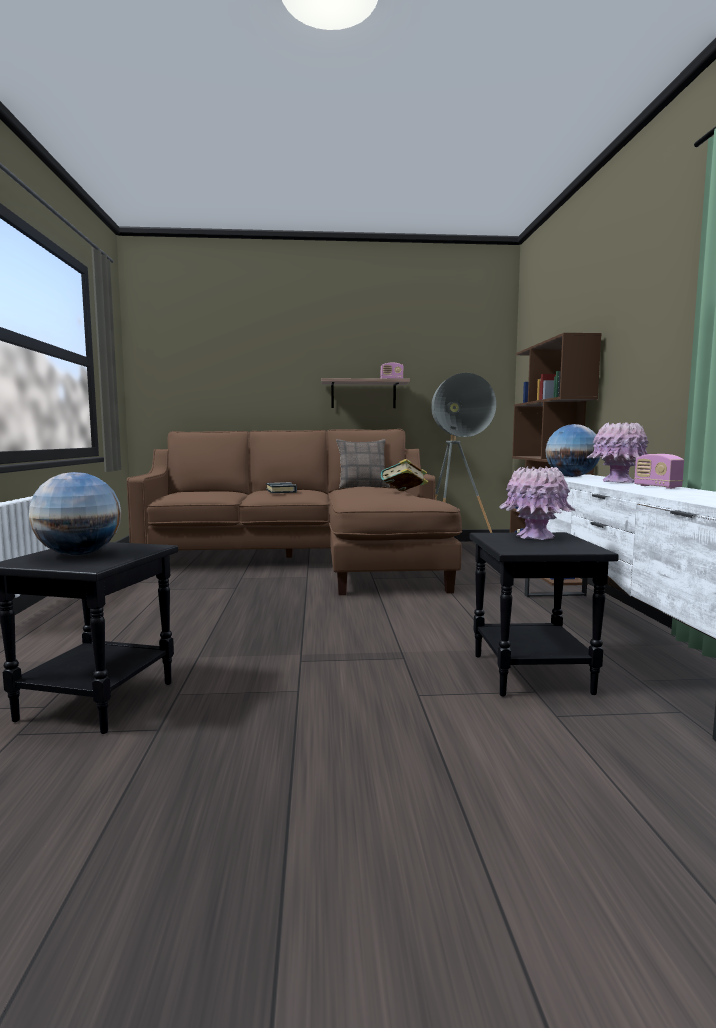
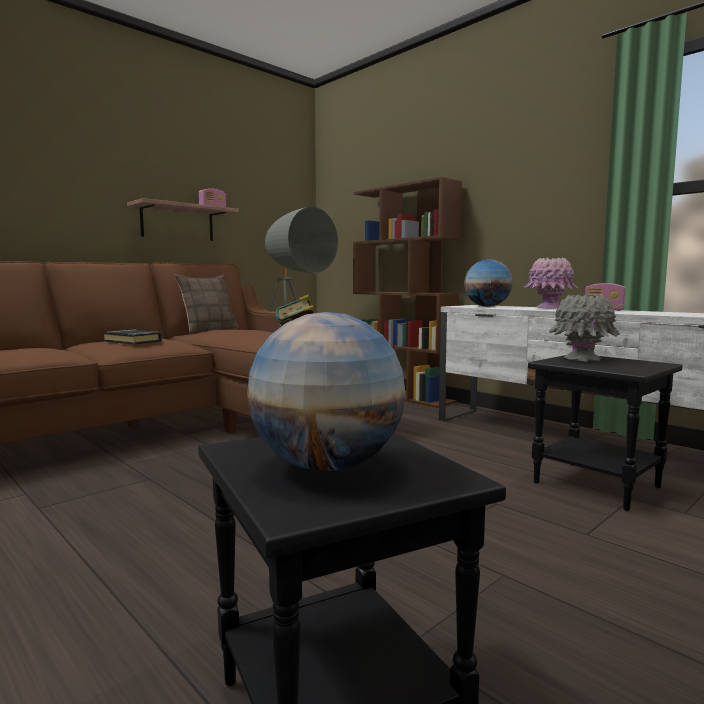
camera: 40 degrees left, 0 degrees up
(535, 536) = (581, 359): pink vase -> grey vase

